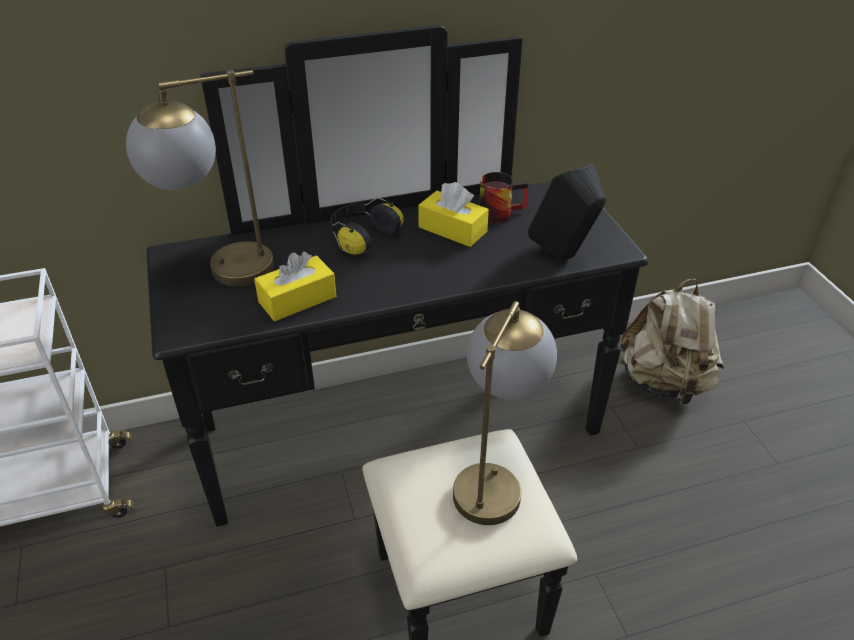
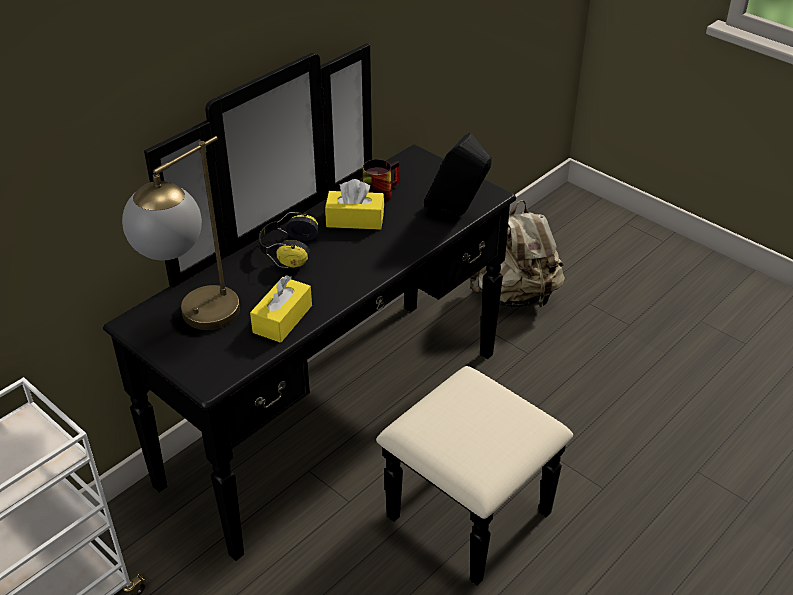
camera: 30 degrees left, 0 degrees up
(494, 477) = (486, 402): table lamp -> none

